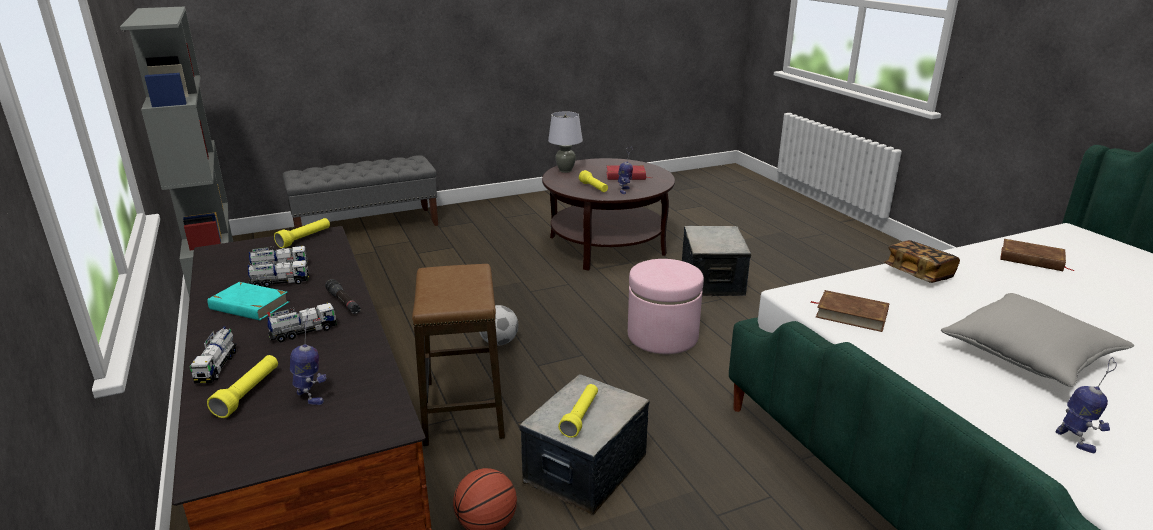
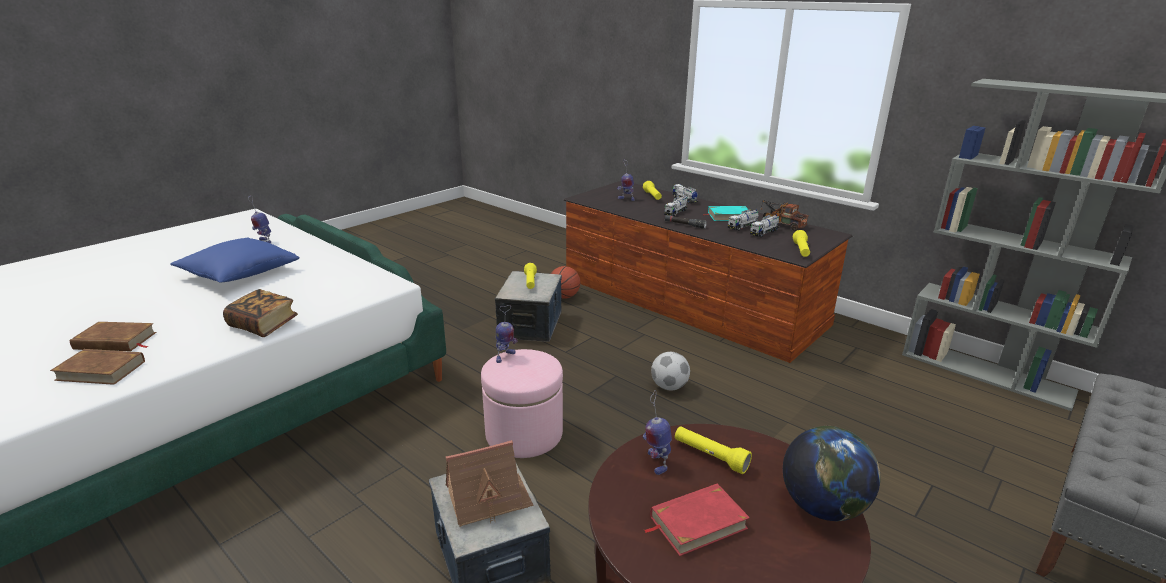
camera: 155 degrees right, 0 degrees up
(225, 276) = (781, 224): none -> toy truck
(463, 409) = (634, 335): stool -> none
(565, 170) = (822, 508): grey table lamp -> globe
(678, 280) = (505, 357): none -> toy robot
(714, 238) = (488, 500): none -> toy house
(851, 314) = (352, 279): brown book -> brown book (115, 341)
(1029, 356) = (239, 274): grey pillow -> blue pillow

